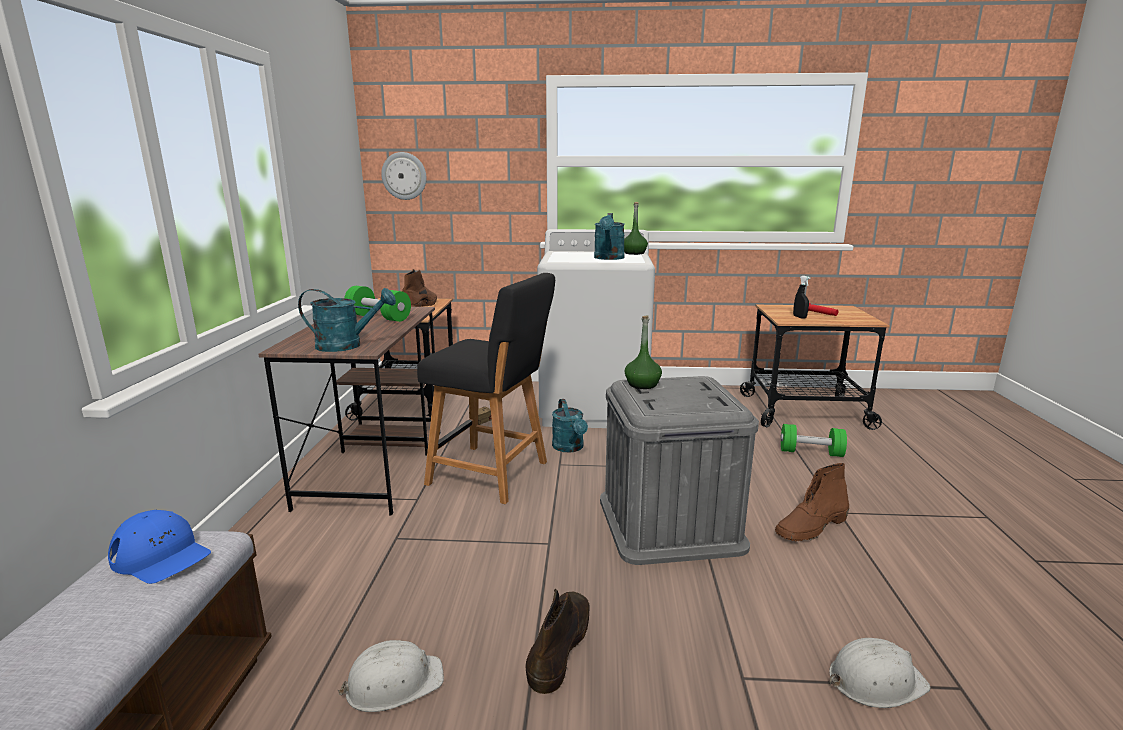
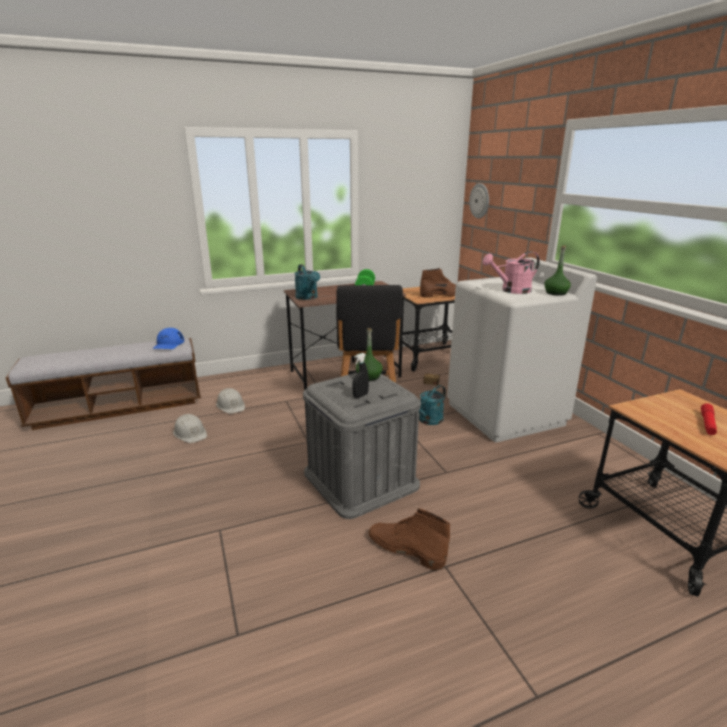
camera: 65 degrees right, 5 degrees up
(560, 644) = (226, 466): brown boot -> none
(609, 258) = (511, 290): turquoise watering can -> pink watering can
(799, 317) = (661, 414): black spray bottle -> black spray bottle (360, 396)
(810, 452) = (557, 542): green dumbbell -> none
(875, 680) = (232, 587): white hard hat -> white hard hat (231, 405)

